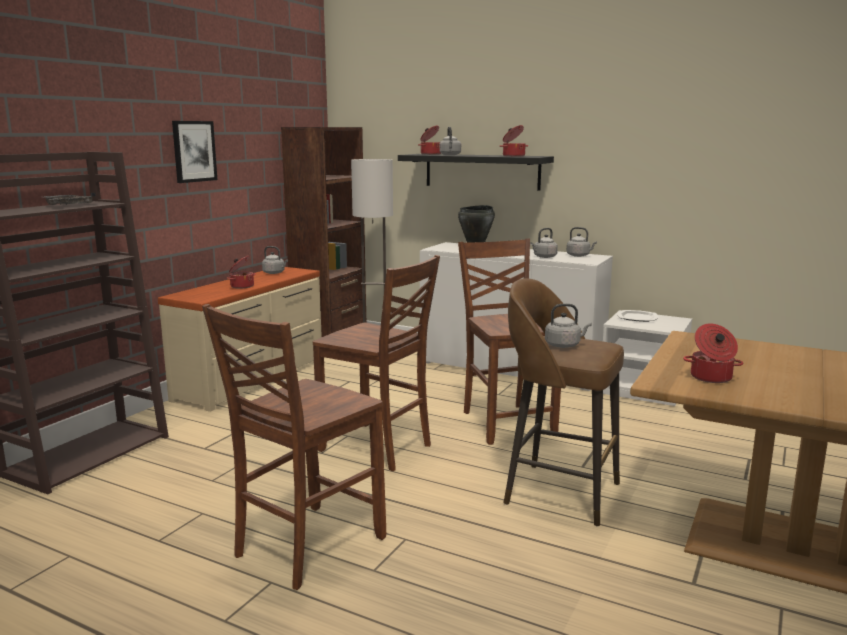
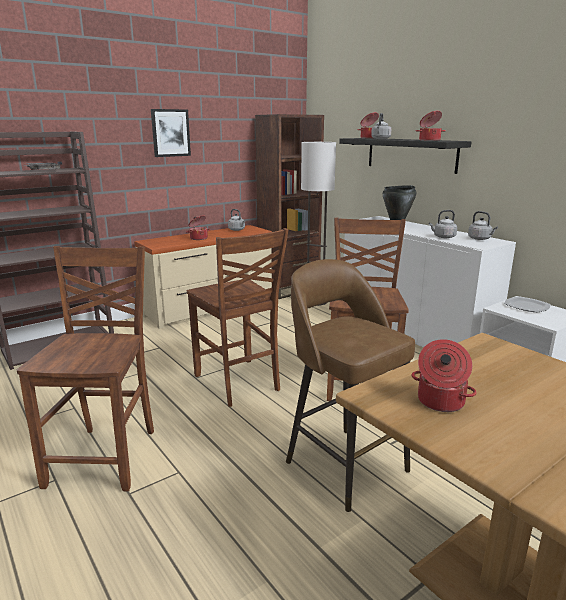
camera: 25 degrees right, 5 degrees up
(306, 546) = (106, 456): brown chair -> brown chair turned 120 degrees clockwise
(564, 345) = (347, 330): grey kettle -> none

